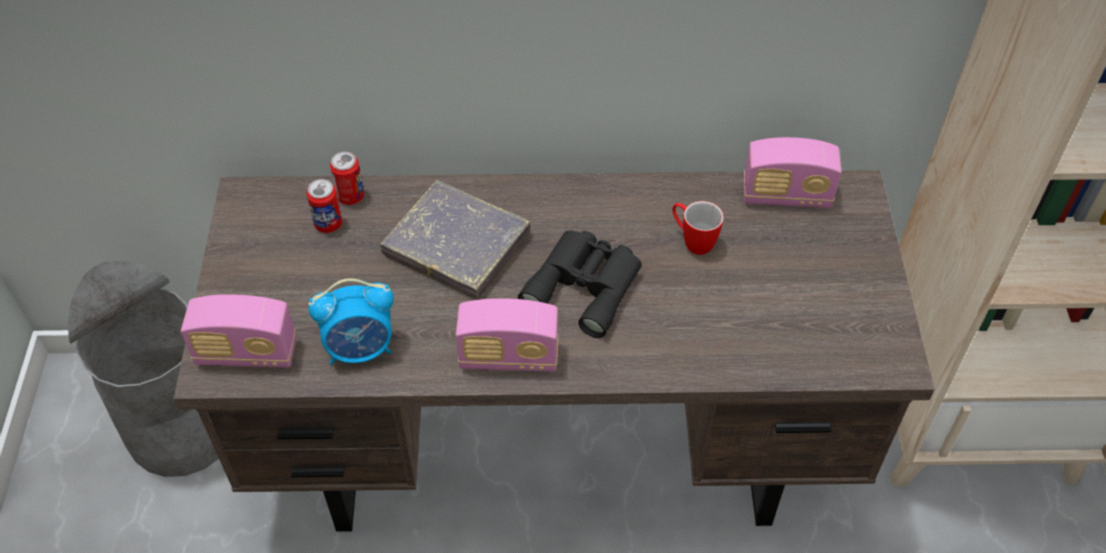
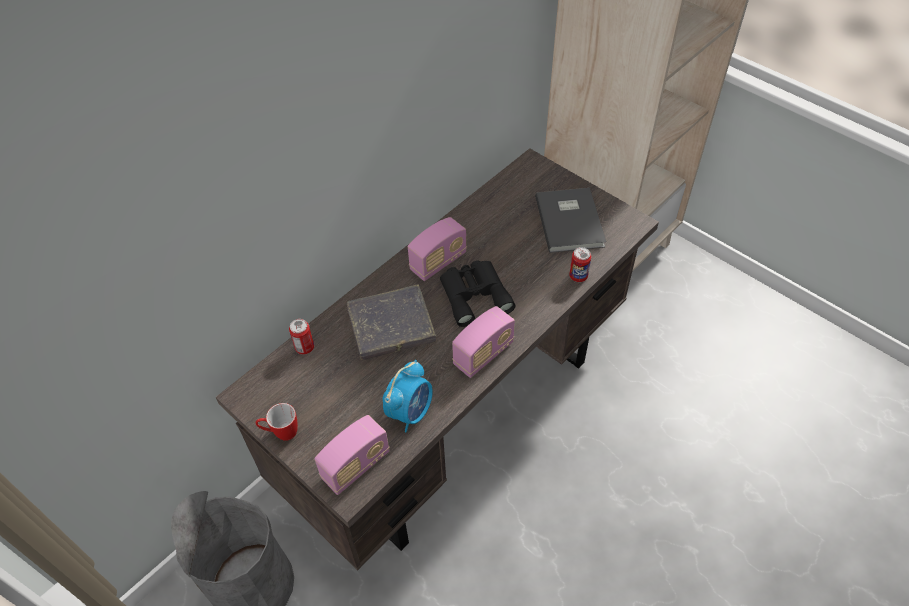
camera: 45 degrees left, 0 degrees up
(328, 224) = (311, 370): can -> can (578, 276)
(692, 241) = (494, 237): mug -> mug (281, 433)
(786, 196) = (507, 187): radio -> radio (438, 262)
(814, 295) = (571, 221): none -> grey book

